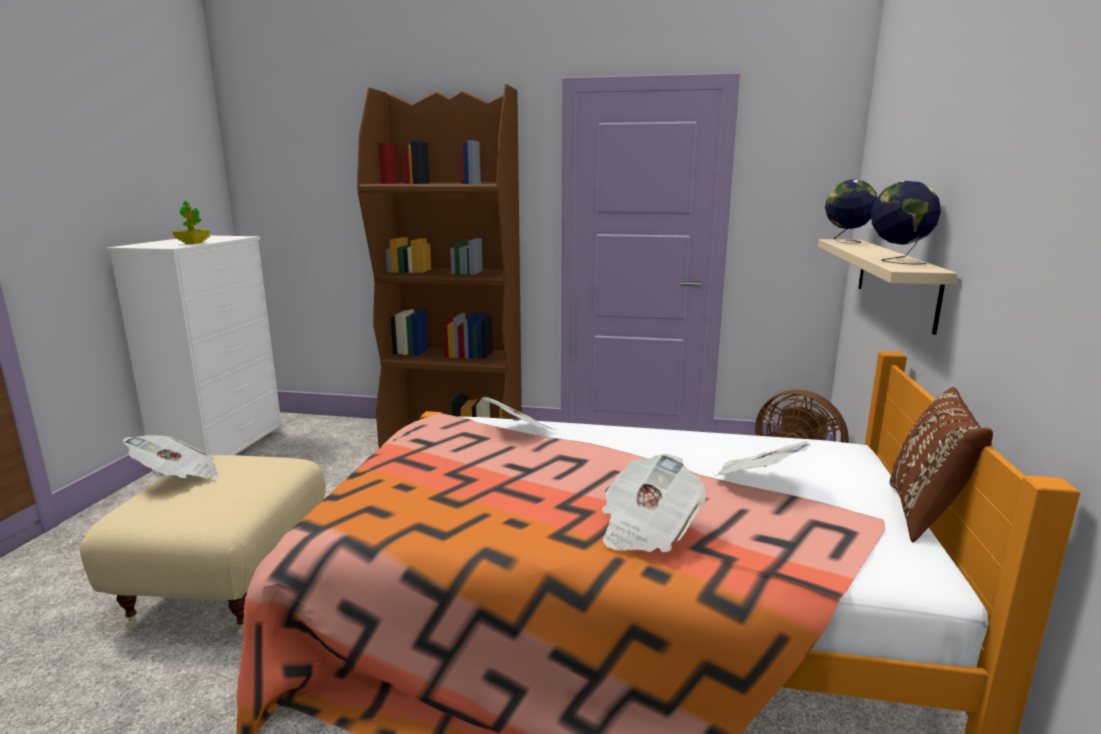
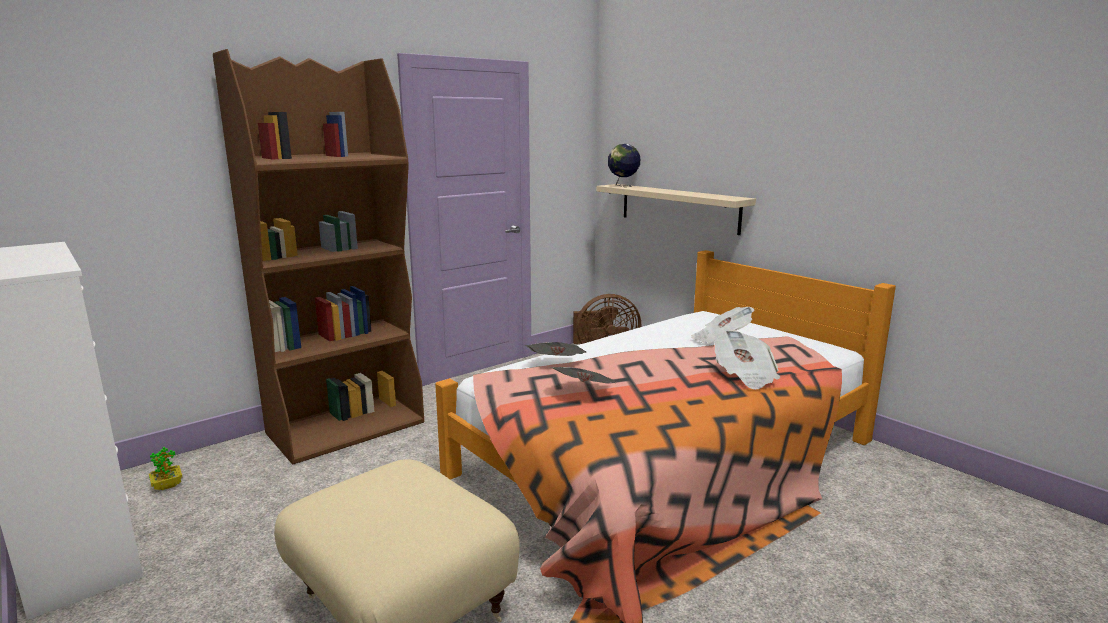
camera: 50 degrees left, 0 degrees up
(178, 477) = (347, 520): newspaper -> newspaper (585, 393)
(193, 243) = (48, 261): potted plant -> potted plant (167, 486)
(897, 261) = (707, 195): globe -> none
(926, 514) = (788, 329): brown pillow -> none

